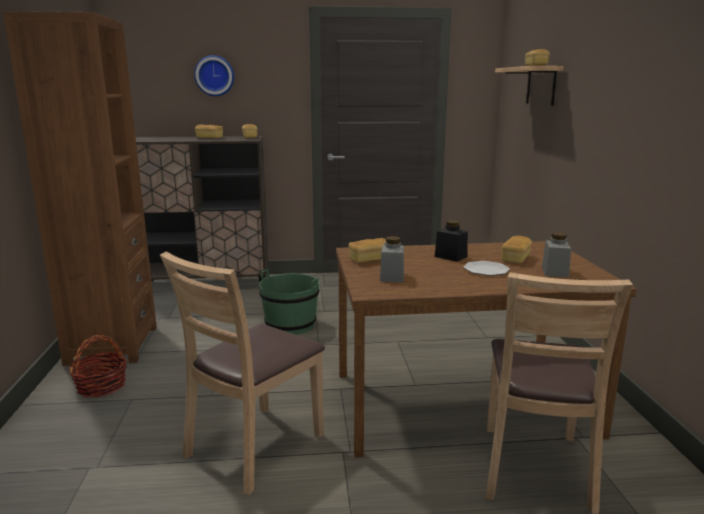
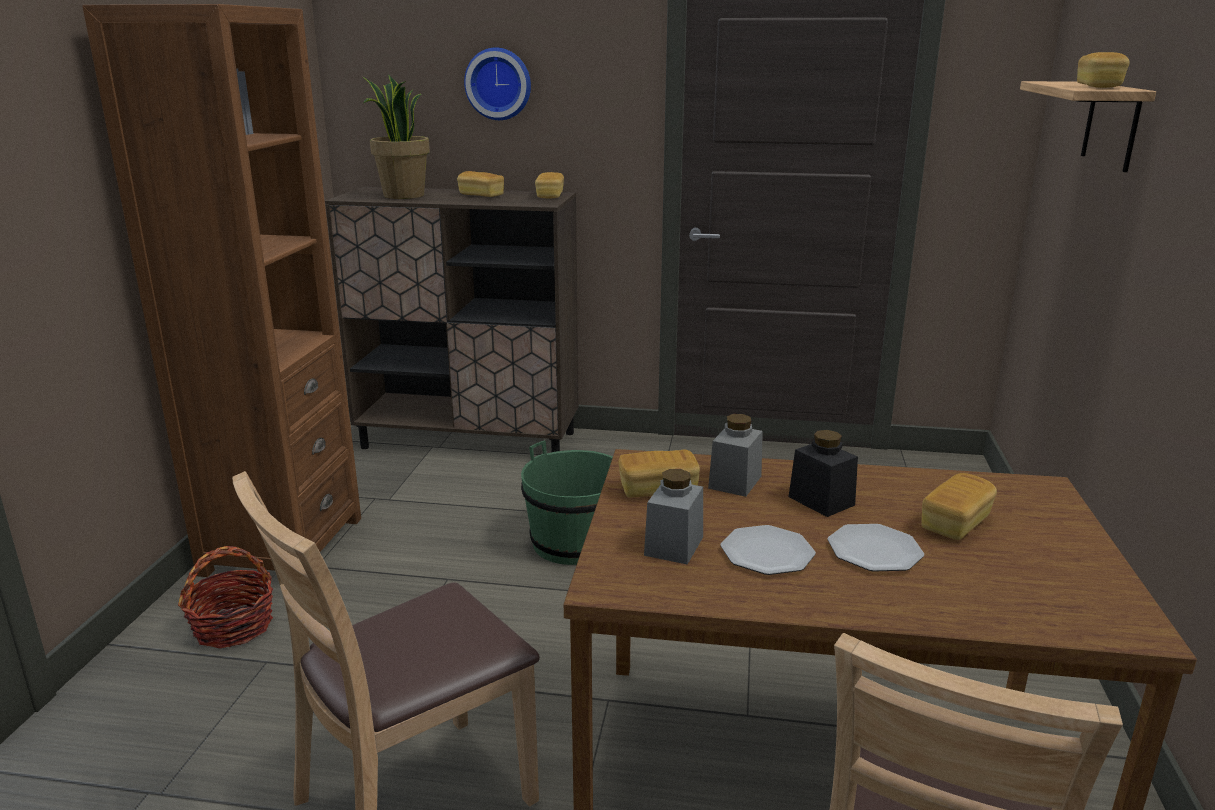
camera: 15 degrees right, 5 degrees up
(162, 139) = (403, 195): none -> potted plant
(438, 275) = (767, 553): none -> plate
(555, 272) = (1023, 576): grey jar -> grey jar (735, 482)

